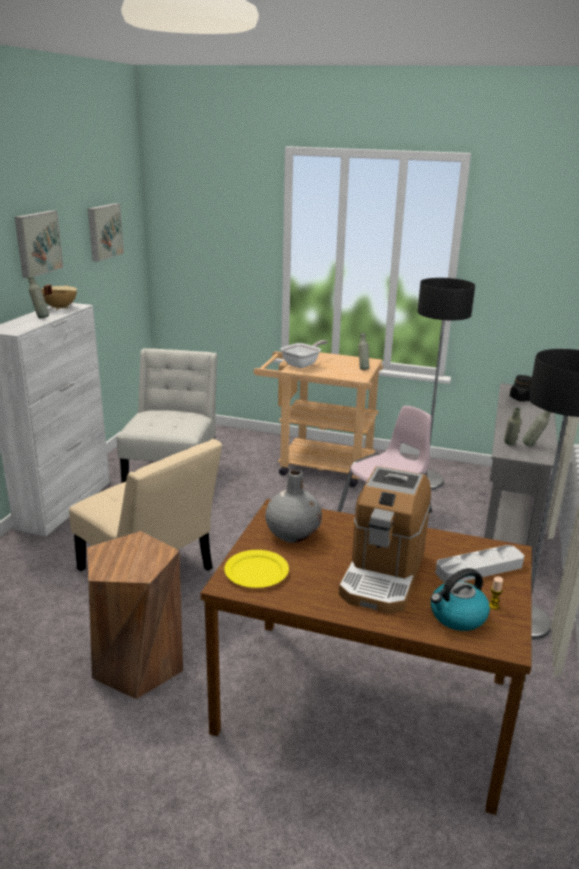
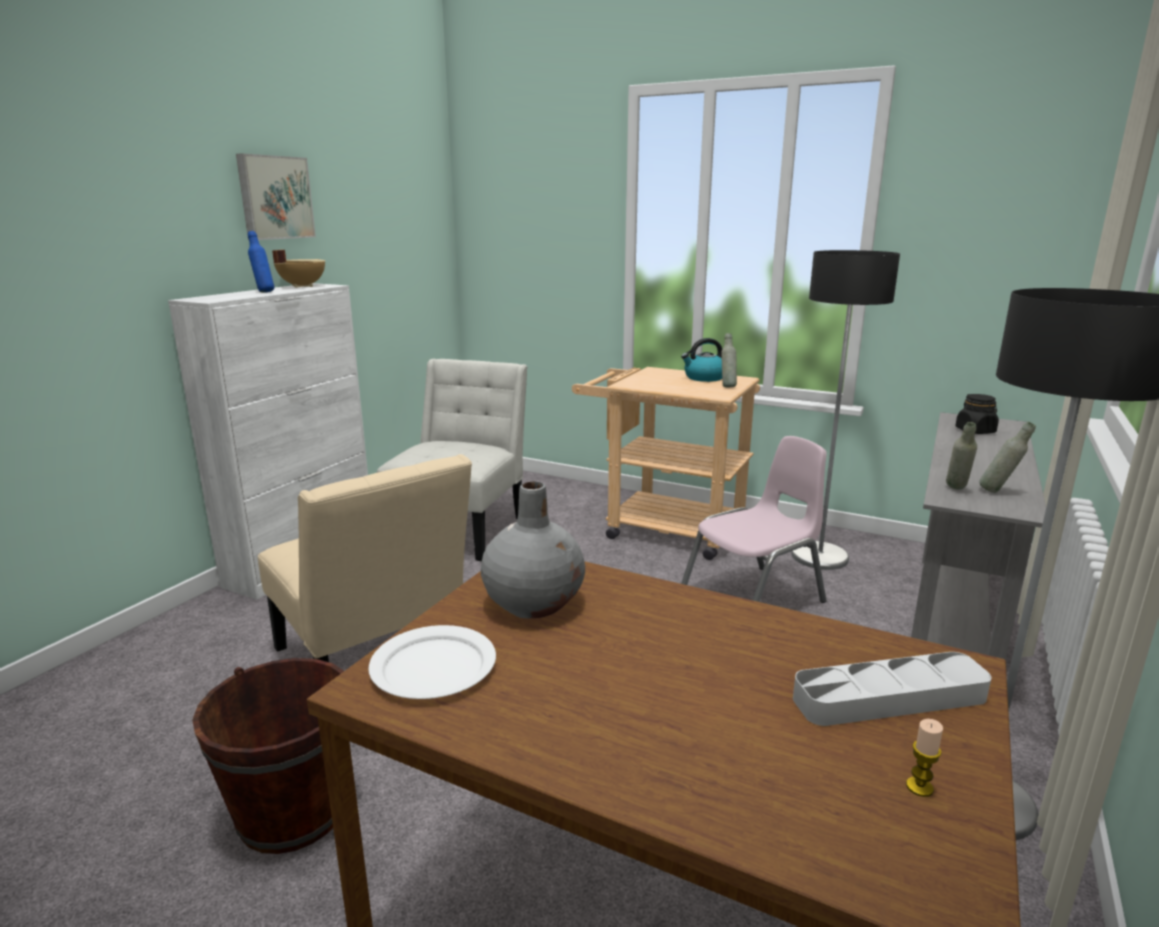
camera: 10 degrees right, 5 degrees down
(40, 317) = (264, 292): grey bottle -> blue bottle
(103, 231) = (387, 204): picture -> none
(138, 664) = (293, 812): brown stool -> brown bucket
(257, 572) = (434, 667): yellow plate -> white plate
(303, 364) = (642, 379): frying pan -> none
(383, 574) = (680, 692): coffee machine -> none
(457, 616) = (829, 806): kettle -> kettle (704, 378)

